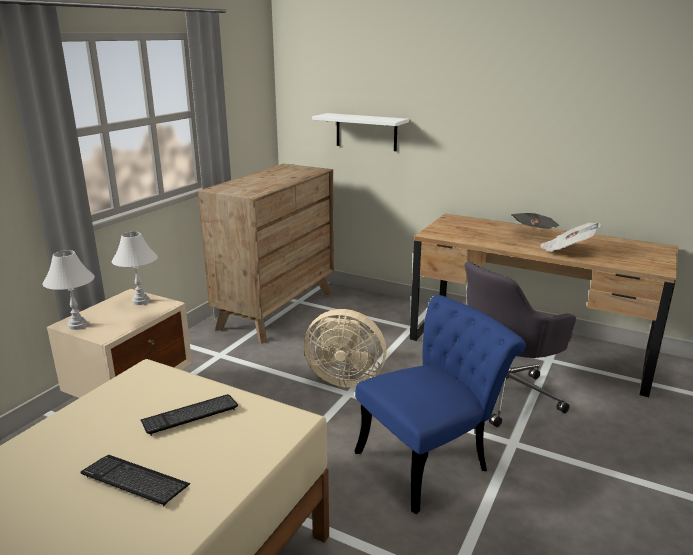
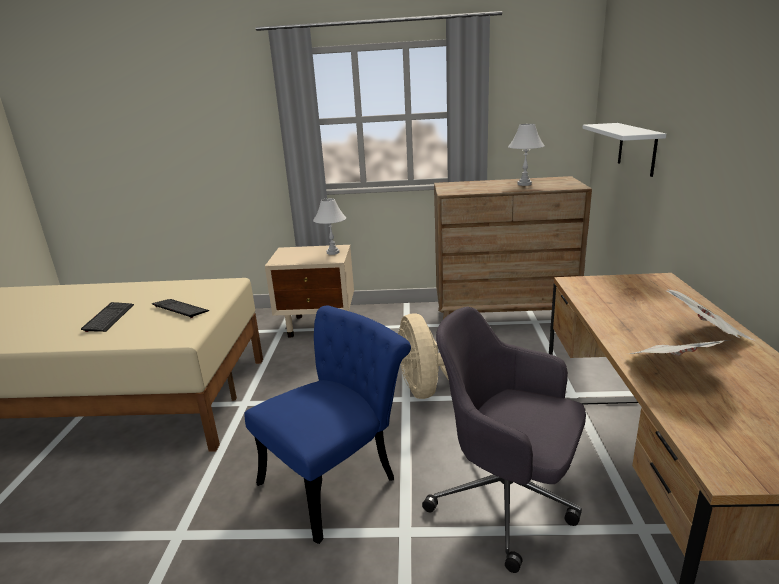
camera: 65 degrees right, 0 degrees up
(78, 325) = (285, 252): white table lamp -> white table lamp (524, 184)
(431, 459) = (338, 477): blue chair -> blue chair turned 75 degrees counterclockwise

